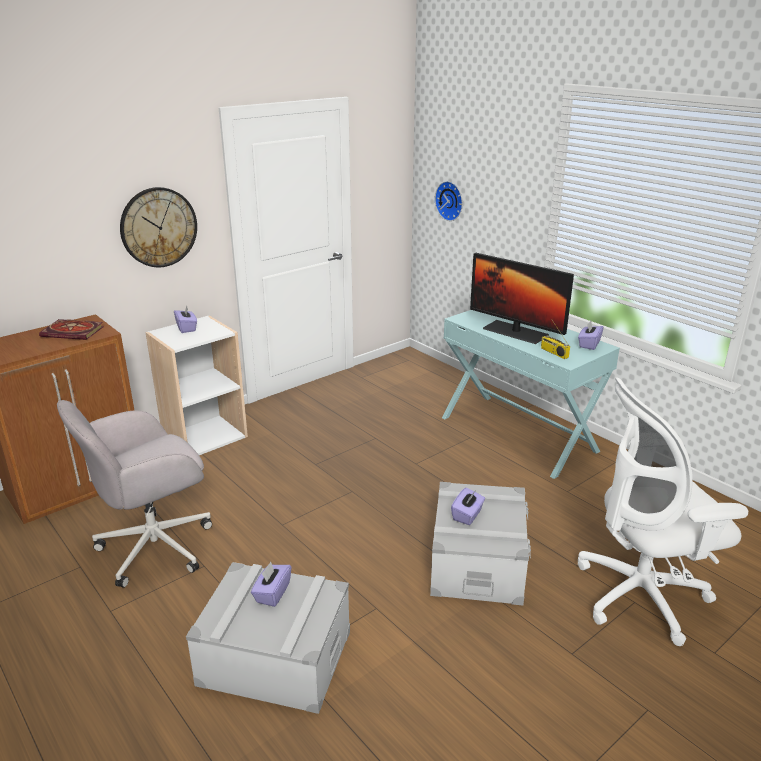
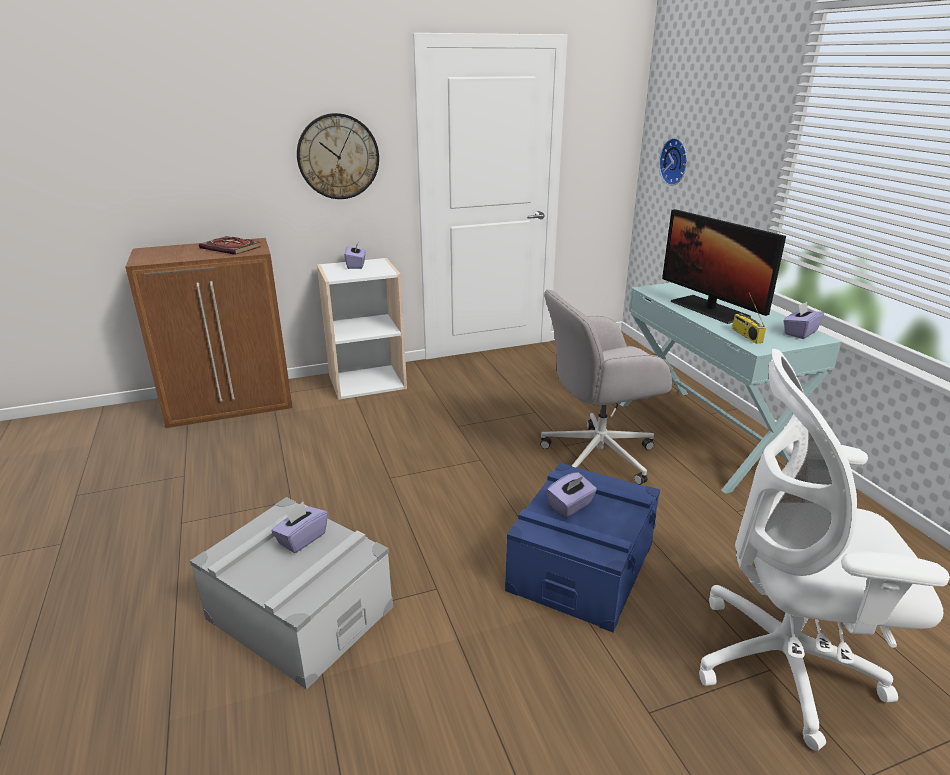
camera: 20 degrees right, 0 degrees up
(154, 548) = (257, 474): grey office chair -> grey office chair (597, 456)
(477, 562) = (581, 566): grey storage box -> blue storage box

